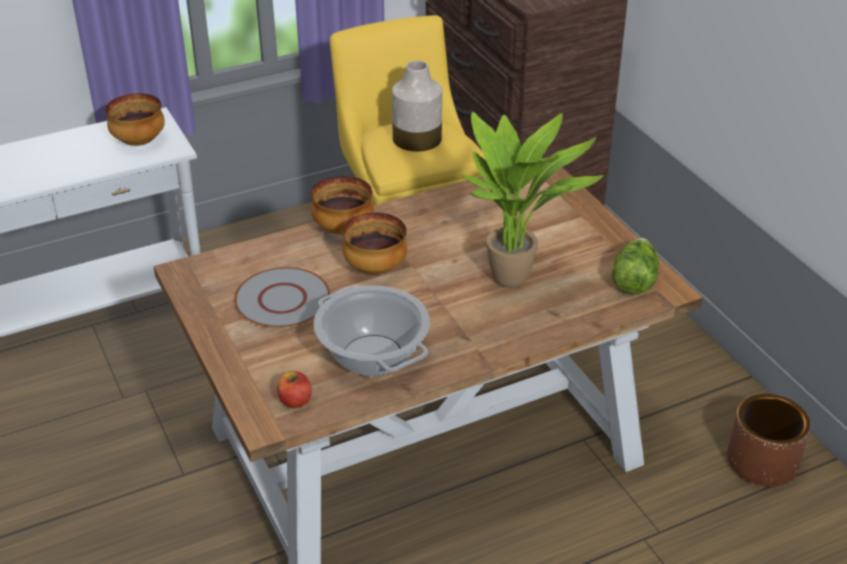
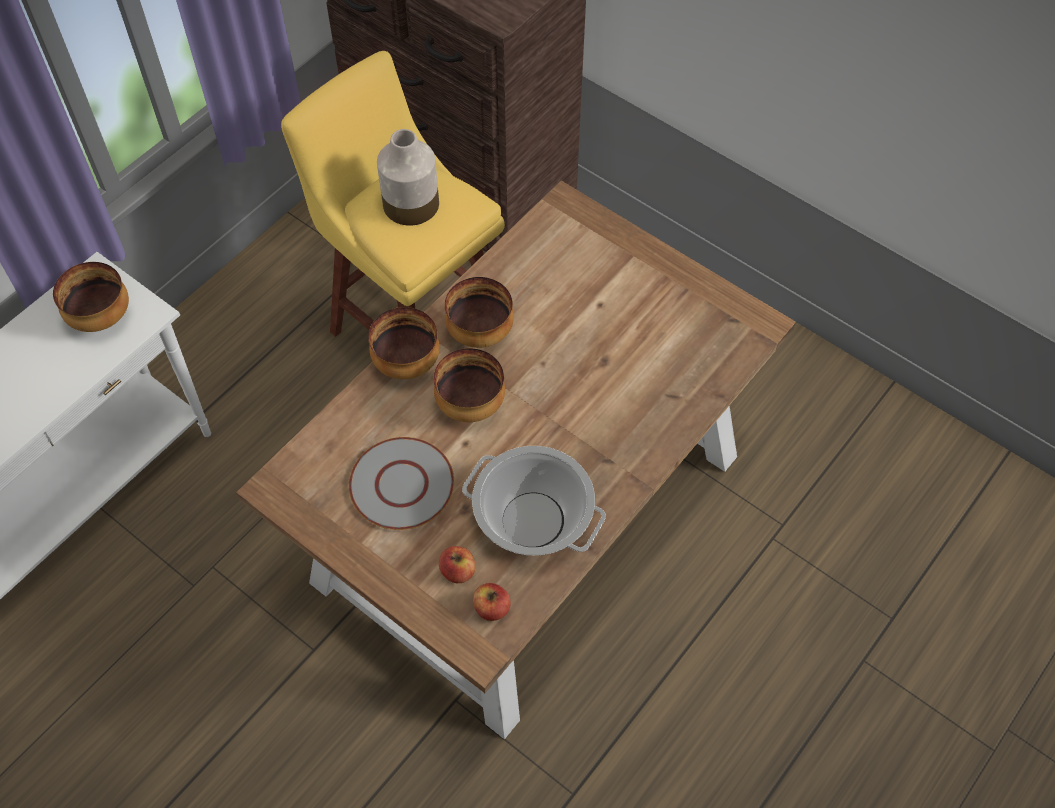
camera: 25 degrees left, 20 degrees up
(285, 368) = (458, 571): none -> apple
(416, 227) = (480, 332): none -> bowl
(516, 279) = (615, 365): potted plant -> none
(633, 280) = (724, 323): lettuce -> none
(762, 463) = (836, 412): brown planter -> none

